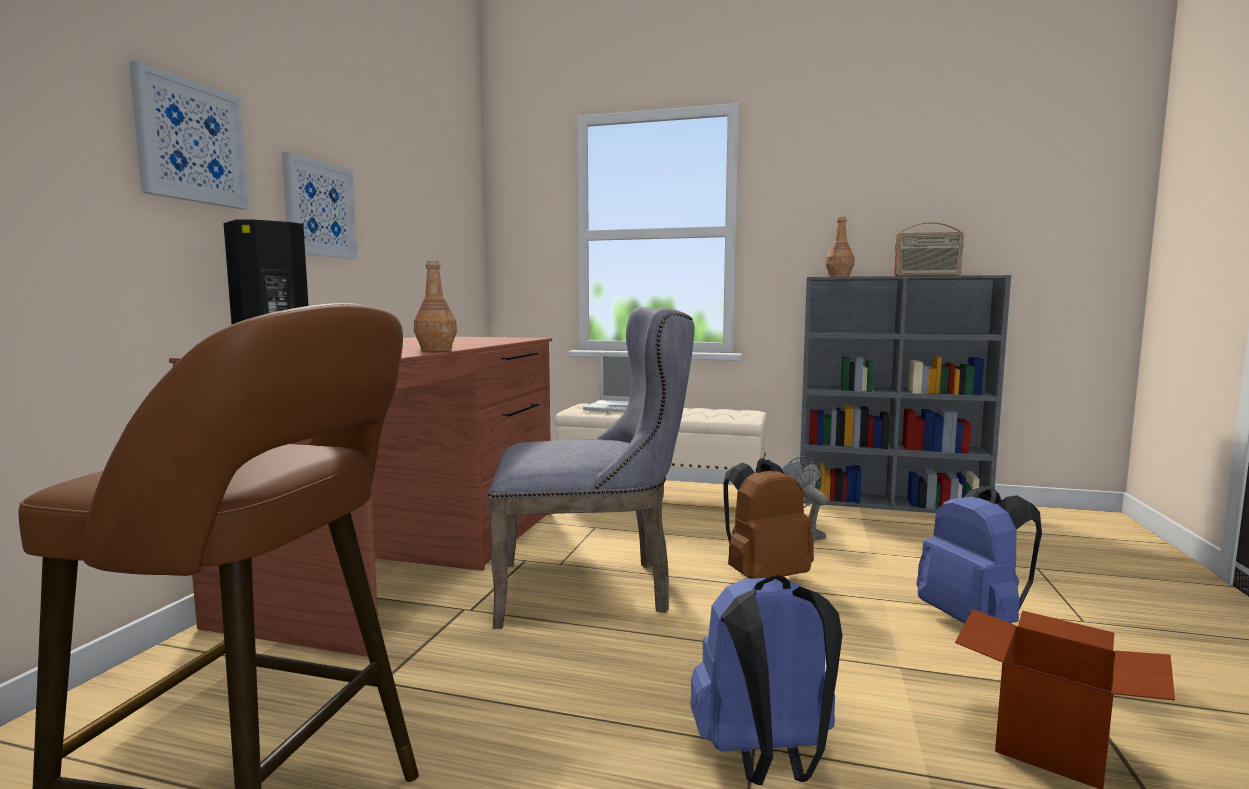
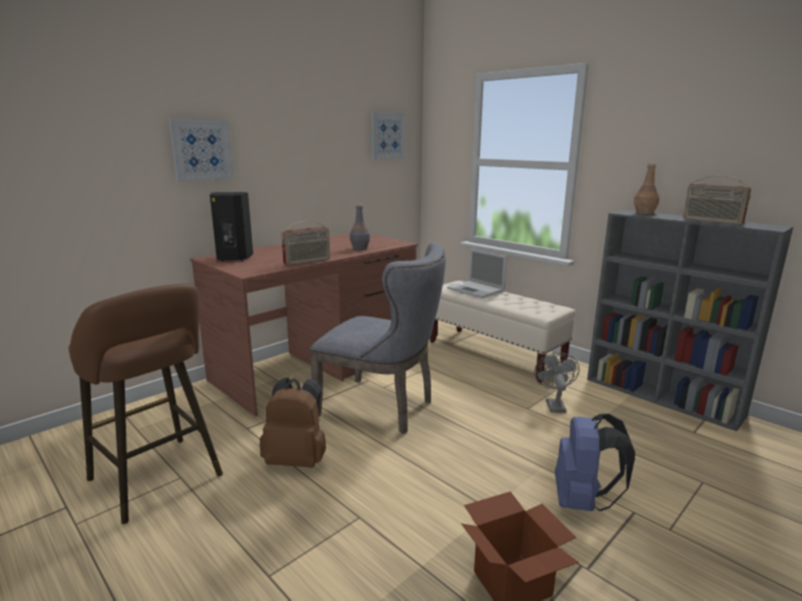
camera: 30 degrees right, 10 degrees up
(319, 209) = (280, 168): picture -> picture (387, 136)
(436, 350) = (307, 262): brown bottle -> radio
(479, 341) = (359, 248): none -> grey bottle
(763, 577) = (486, 428): brown backpack -> brown backpack (297, 460)
(765, 760) = (355, 526): blue backpack -> none

